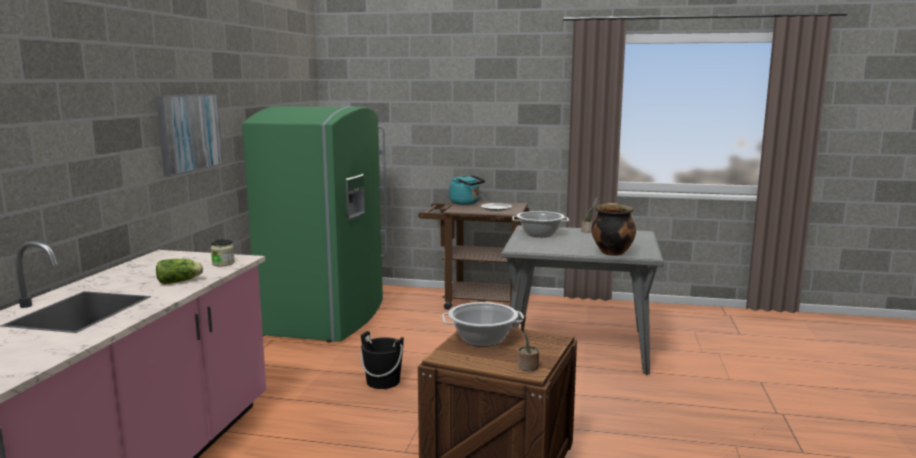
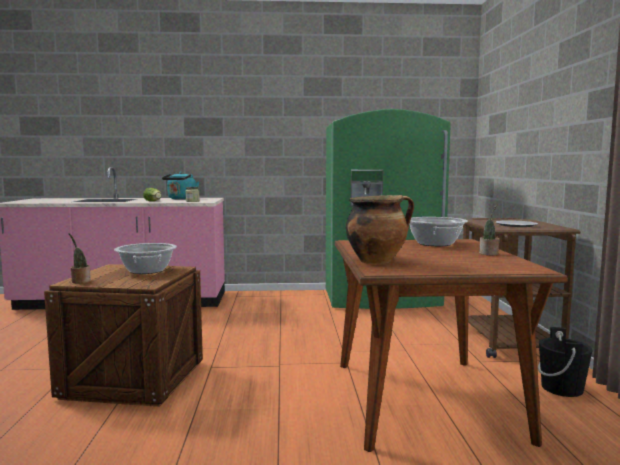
camera: 75 degrees right, 5 degrees down
(189, 132) = (267, 130): picture -> none
(383, 381) = (269, 329): black bucket -> black bucket (562, 388)
(466, 203) = (516, 219): turquoise kettle -> turquoise kettle (181, 199)
(577, 346) = (424, 399): grey dining table -> brown dining table

